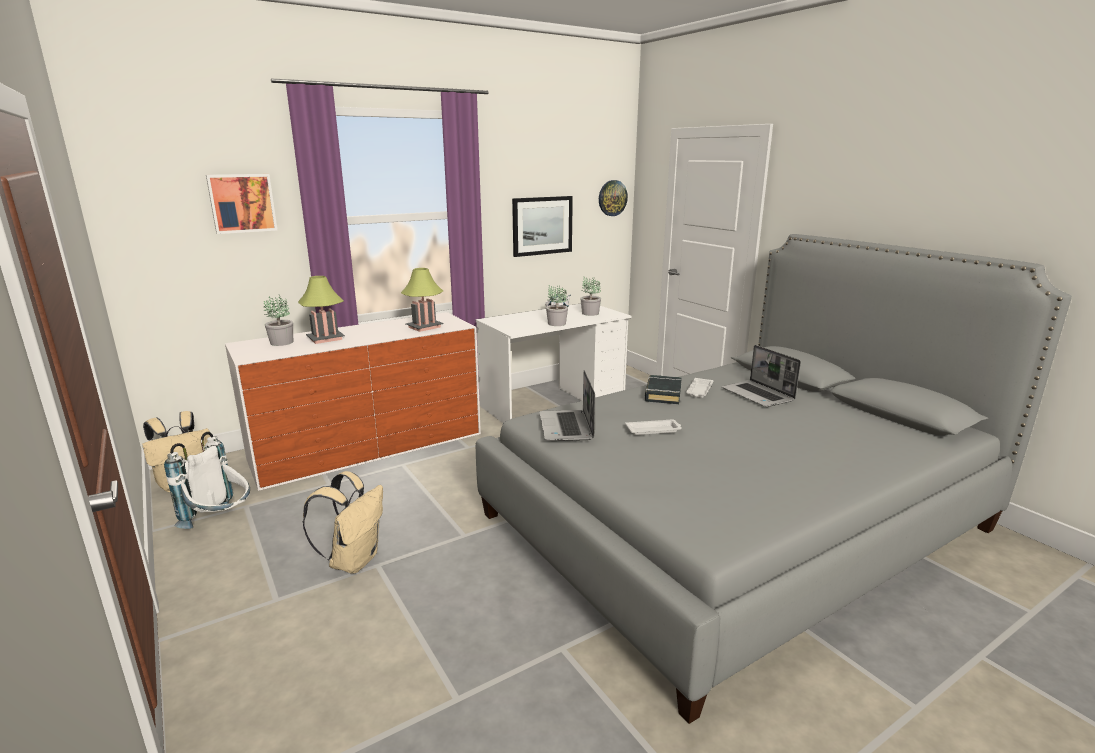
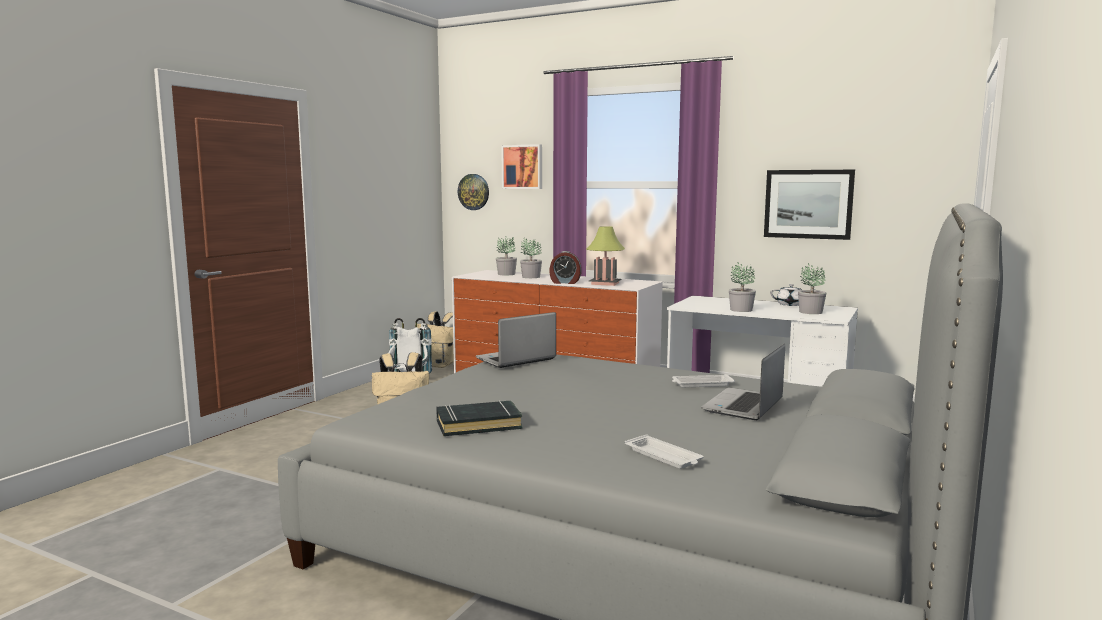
camera: 60 degrees right, 10 degrees down
(325, 339) = (530, 277): table lamp -> potted plant
(390, 336) = (565, 282): none -> alarm clock
(612, 198) = (931, 174): wall clock -> wall clock (473, 192)
(654, 430) = (552, 380): white tray -> white tray (664, 457)
(663, 393) = (663, 374): black book -> black book (478, 424)

